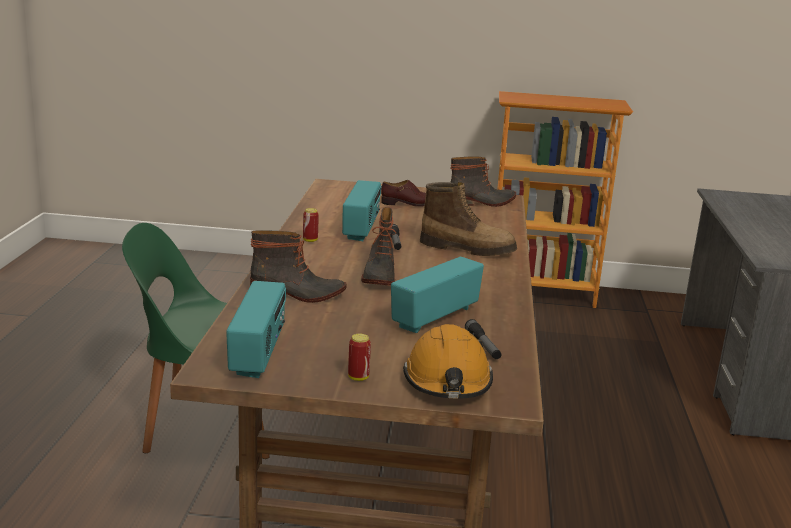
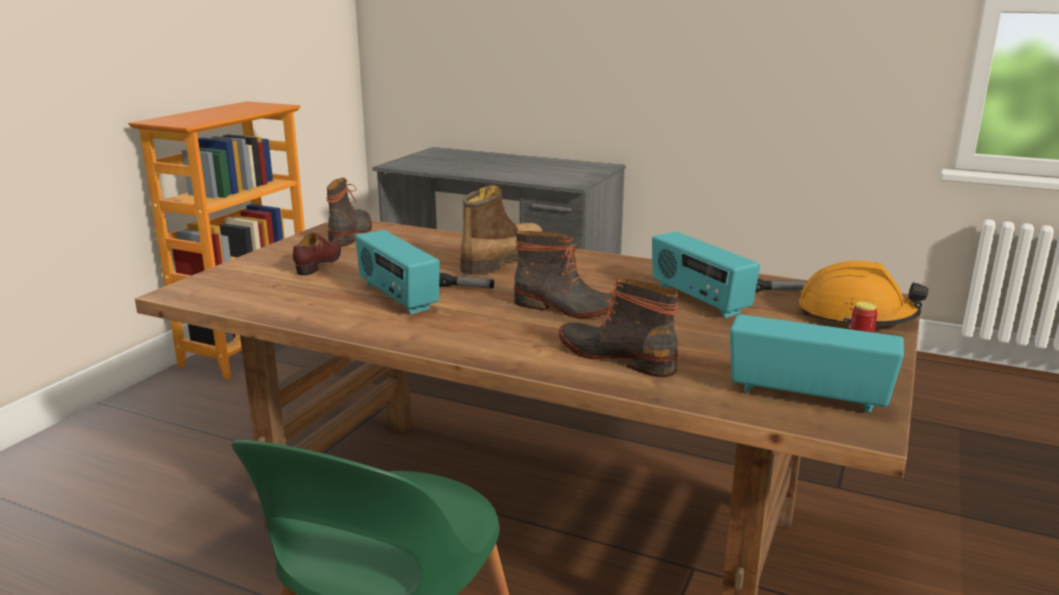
camera: 70 degrees left, 0 degrees up
(297, 294) = (617, 356): boot -> boot turned 75 degrees counterclockwise
(310, 240) = (419, 329): can -> none
(362, 229) = (397, 297): radio -> radio turned 150 degrees counterclockwise

